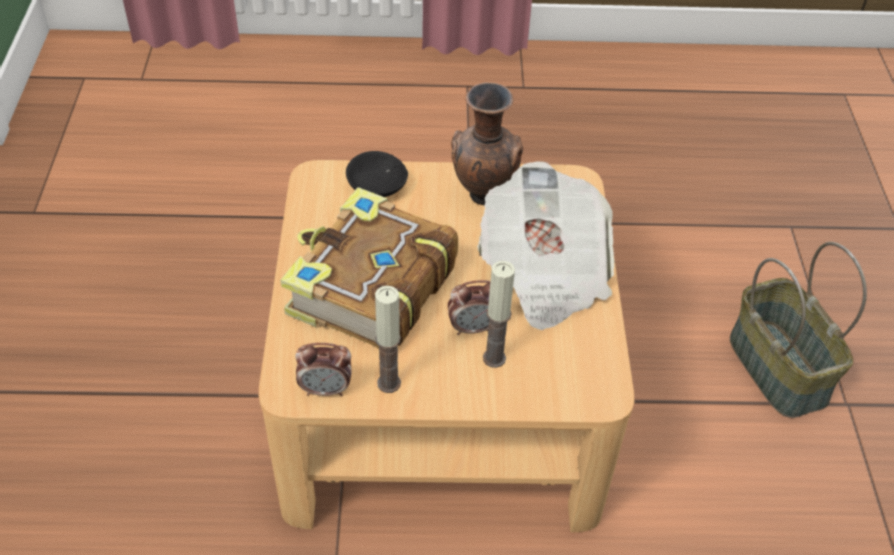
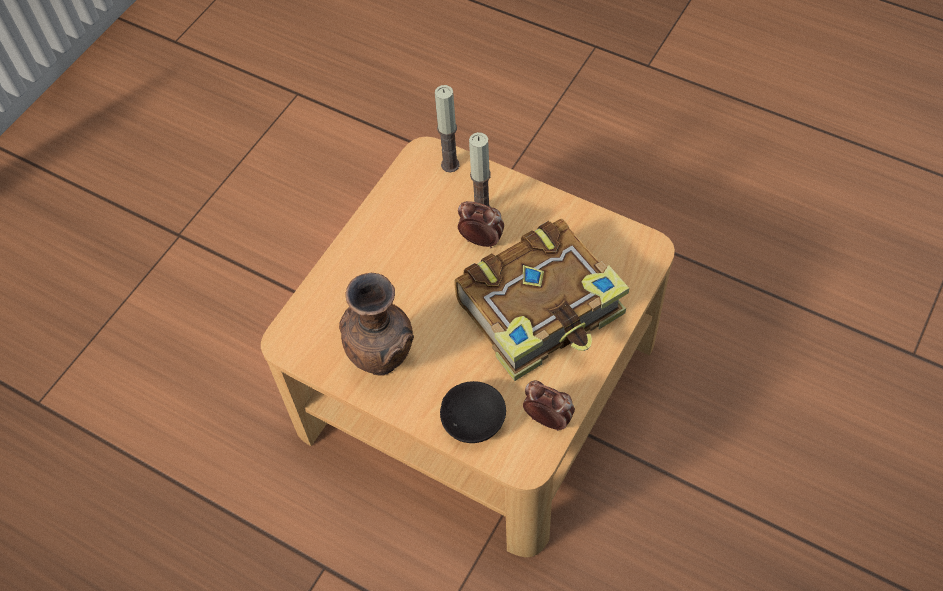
camera: 145 degrees left, 10 degrees up
(326, 389) = (621, 238): alarm clock -> alarm clock (547, 419)
(389, 383) = (571, 224): candle -> candle (450, 165)
(544, 273) = (391, 263): newspaper -> none
(779, 369) = (197, 281): basket -> none

